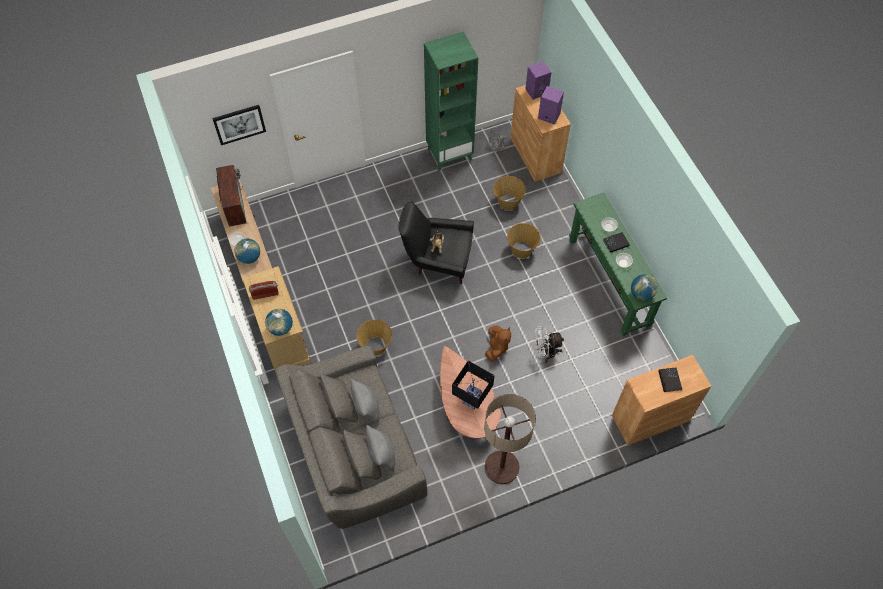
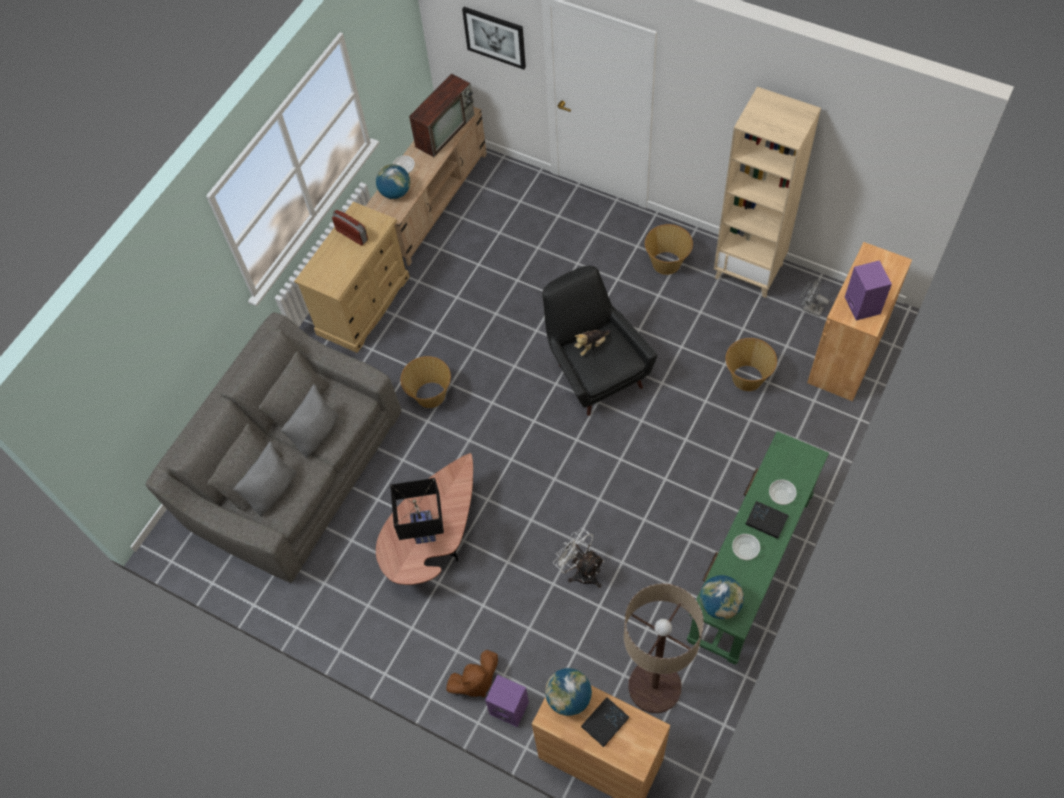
camera: 55 degrees right, 0 degrees up
(281, 328) = (324, 279): globe -> globe (569, 698)
(449, 154) = (749, 271): green bookcase -> beige bookcase
(496, 348) = (539, 514): brown plush toy -> brown plush toy (475, 681)
(501, 467) = (391, 634): floor lamp -> floor lamp (654, 686)
(522, 249) = (697, 441): basket -> basket (667, 263)
(537, 91) = (885, 265): purple speaker -> purple speaker (510, 708)

